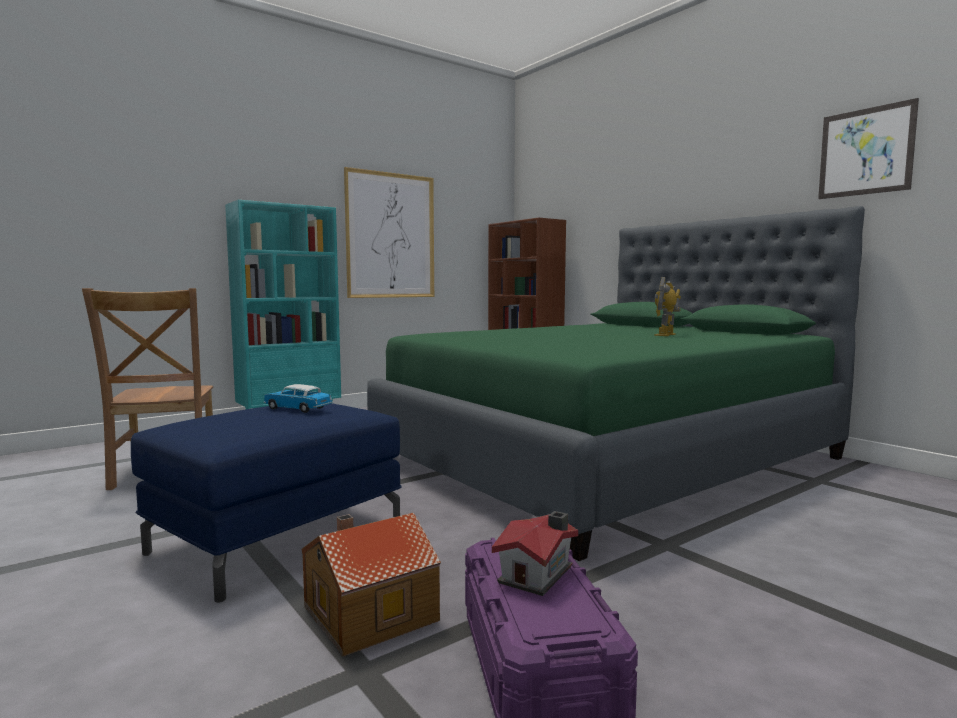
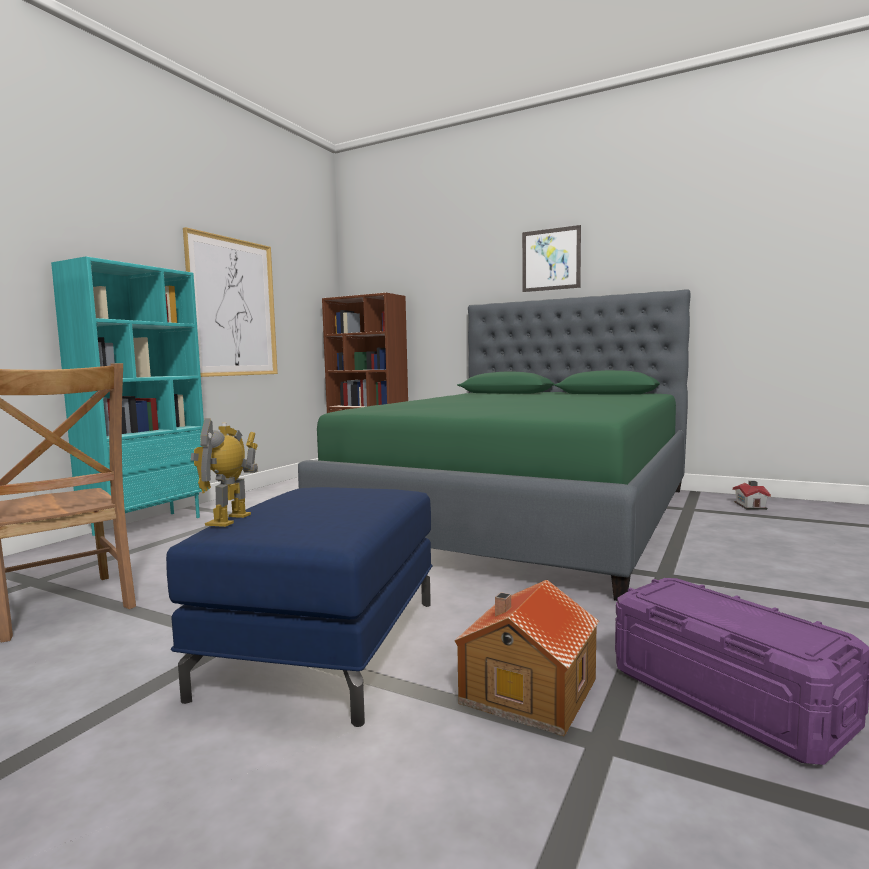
camera: 25 degrees left, 0 degrees up
(297, 409) = (327, 495): toy car -> none
(539, 574) = (720, 608): toy house -> toy house (751, 505)
(666, 335) = (566, 398): toy robot -> toy robot (230, 519)
(865, 151) = (686, 246): picture -> picture (551, 259)

